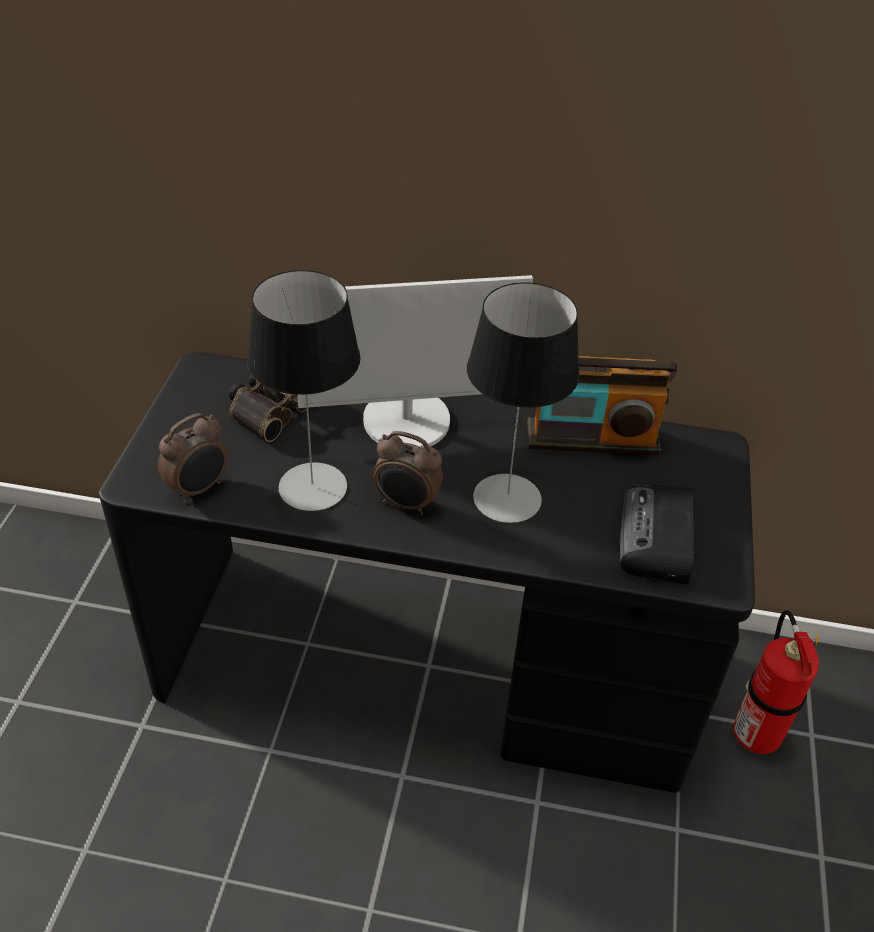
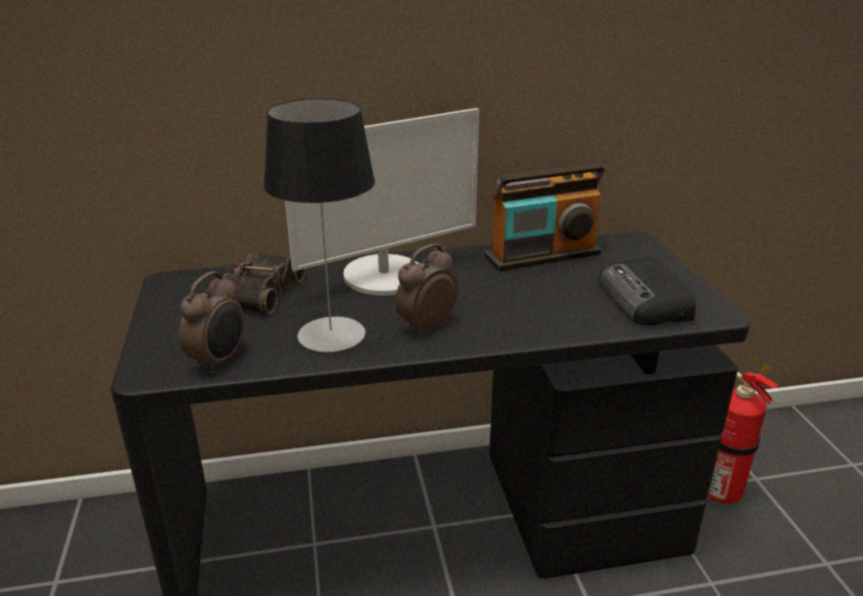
camera: 20 degrees left, 15 degrees down
(406, 504) = (425, 326): alarm clock -> alarm clock turned 135 degrees clockwise
(507, 498) = (507, 303): table lamp -> none

